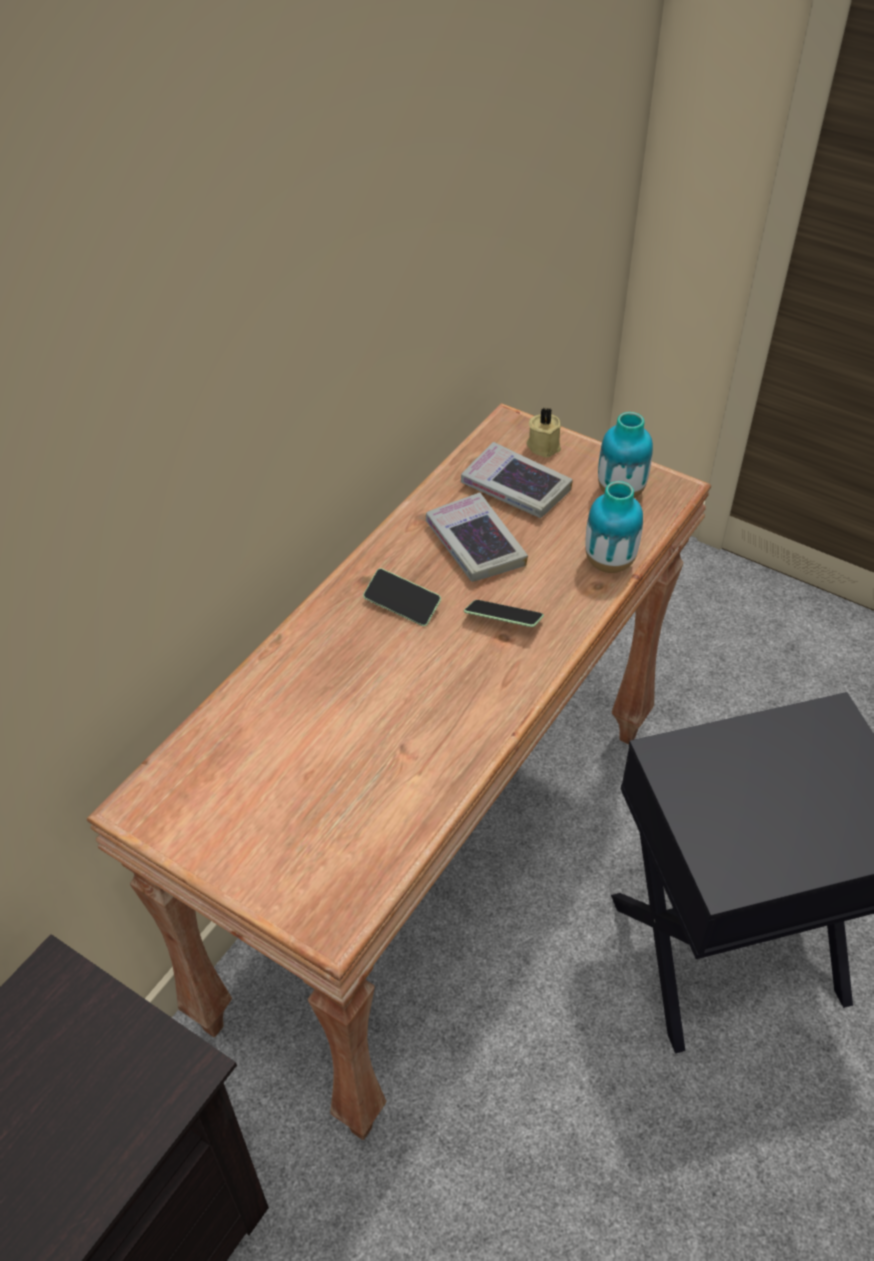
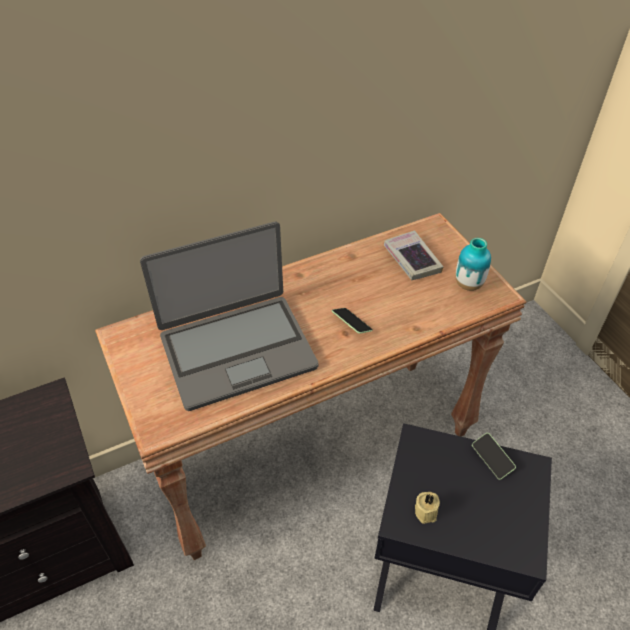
camera: 30 degrees right, 0 degrees up
(360, 738) = (237, 350): none -> laptop
(402, 604) = (307, 294): phone -> phone (492, 459)
(475, 544) = (367, 280): book -> none
(544, 445) = (445, 243): beige candle -> beige candle (427, 511)
(609, 563) = (432, 319): vase -> none

